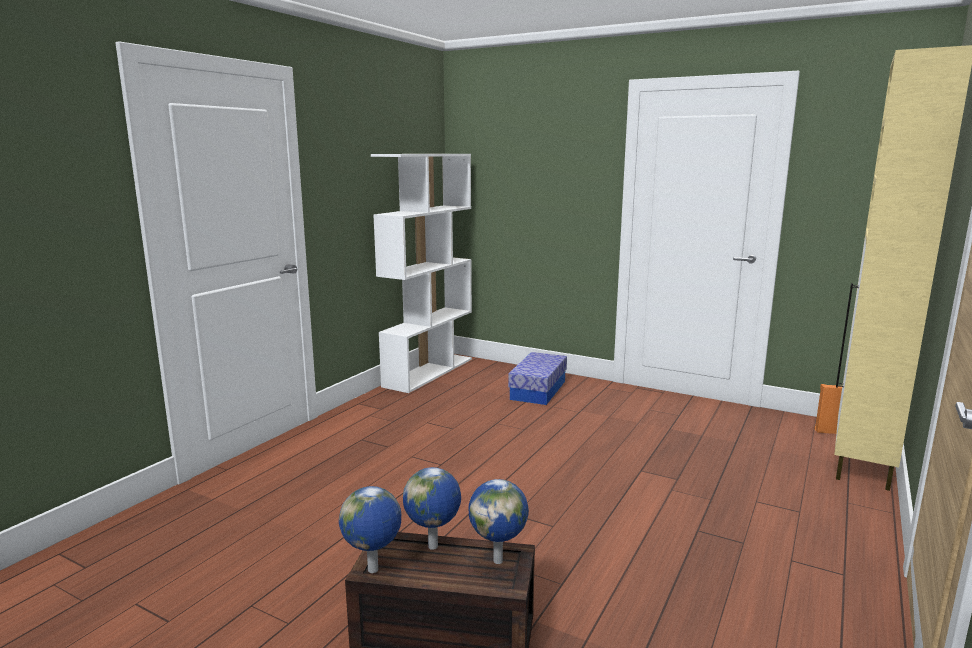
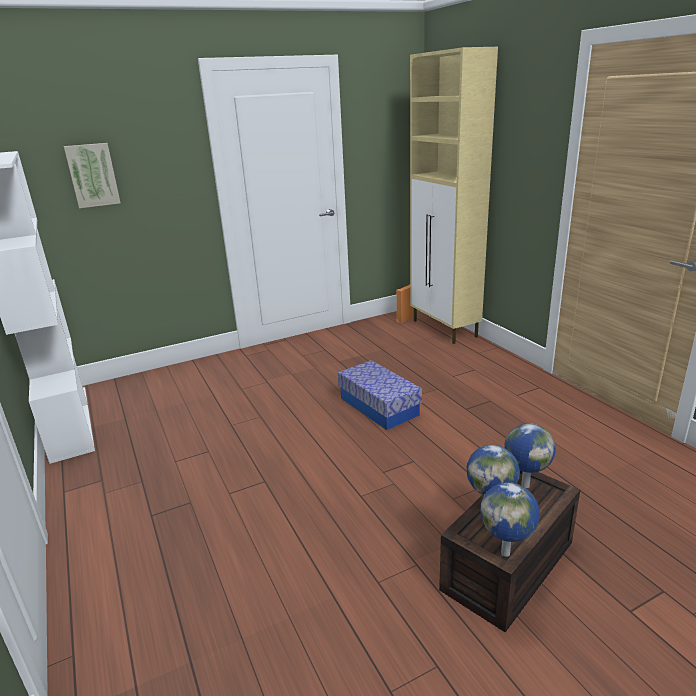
camera: 55 degrees left, 10 degrees up
(519, 179) = (92, 175): none -> picture
(538, 390) = (204, 383): storage box -> storage box (379, 406)

